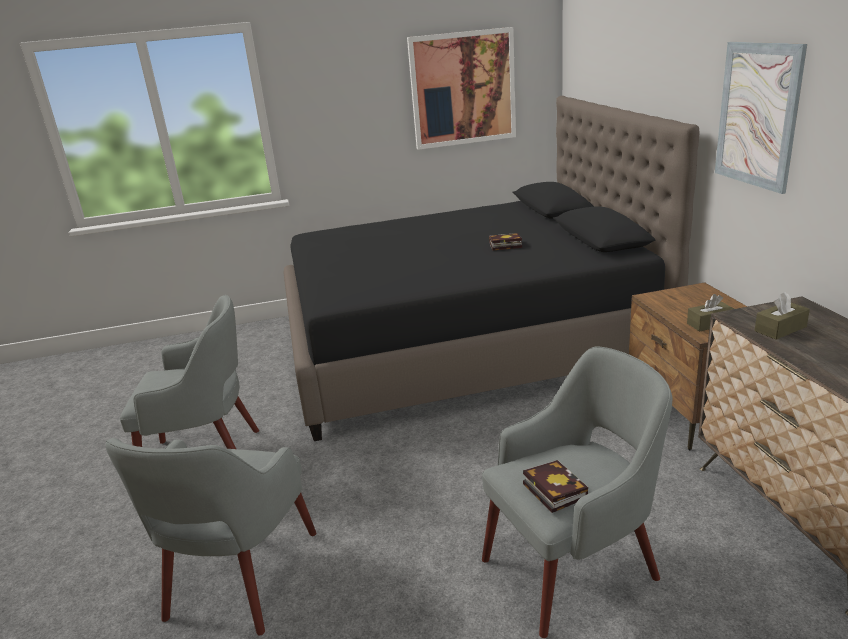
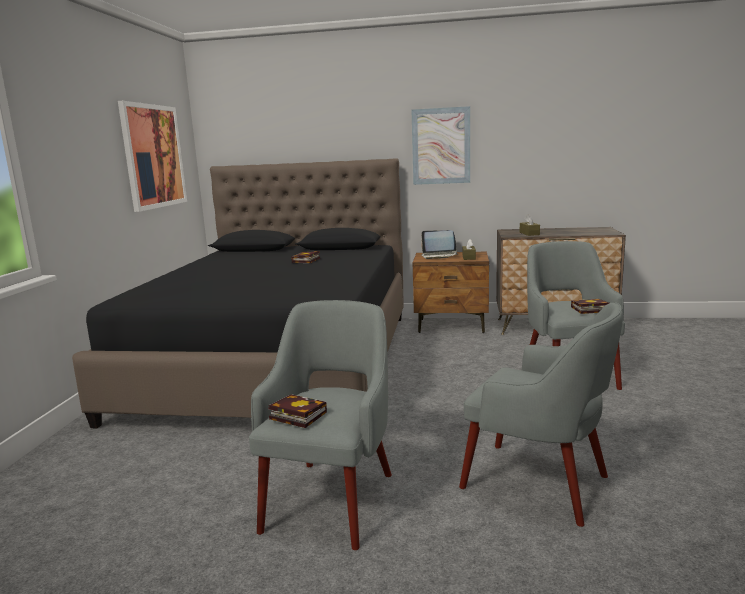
camera: 70 degrees left, 10 degrees down
(157, 377) = (295, 415): none -> book
(698, 301) = (439, 255): none -> laptop

